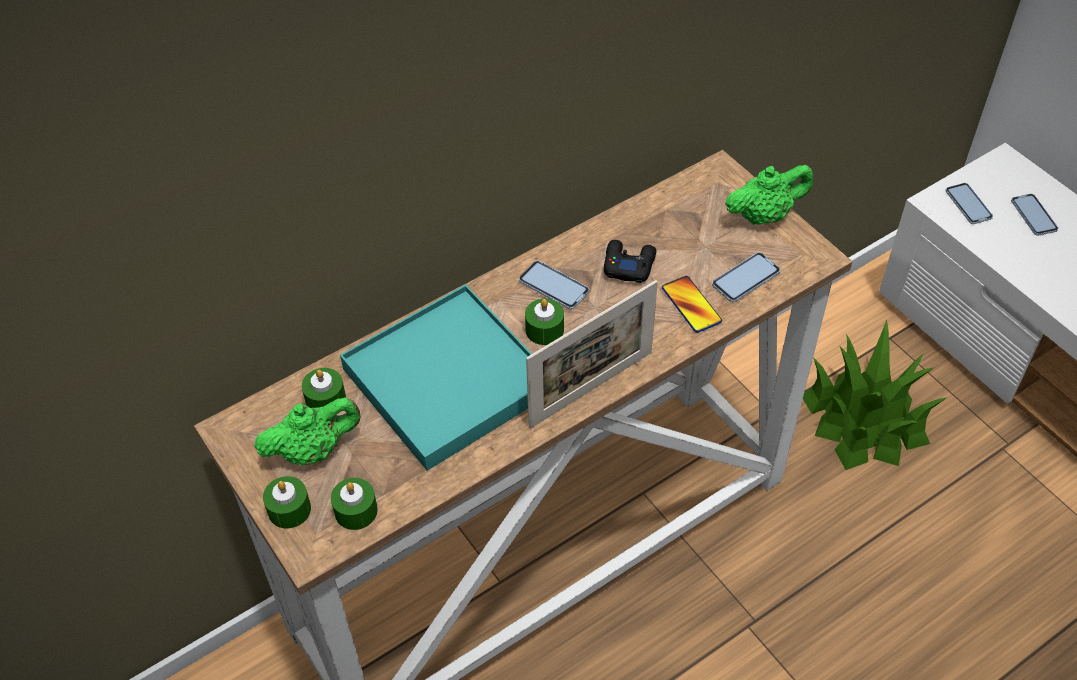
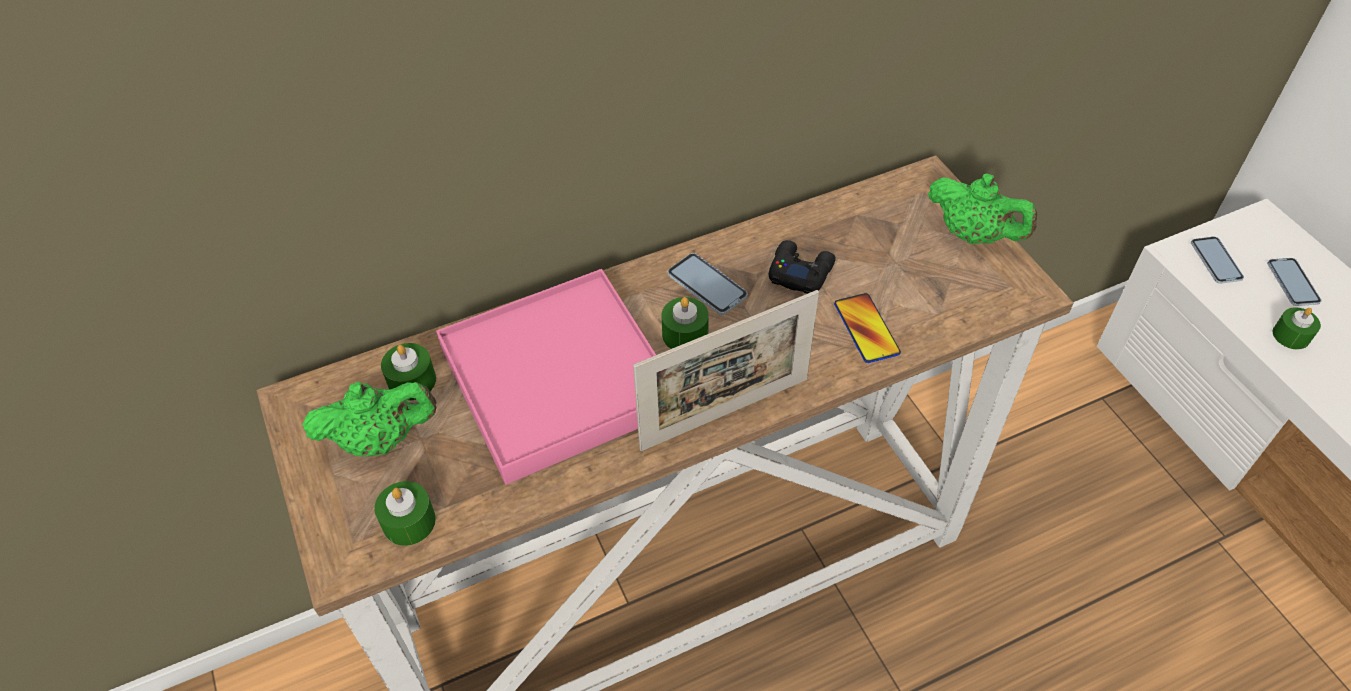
camera: 10 degrees right, 0 degrees up
(289, 509) = (332, 507): green candle -> green candle (1291, 335)
(448, 381) = (557, 379): turquoise tray -> pink tray
(746, 278) = (938, 306): phone -> none
(764, 215) = (973, 235): green teapot -> green teapot turned 45 degrees clockwise
(865, 418) = (1062, 483): potted plant -> none

